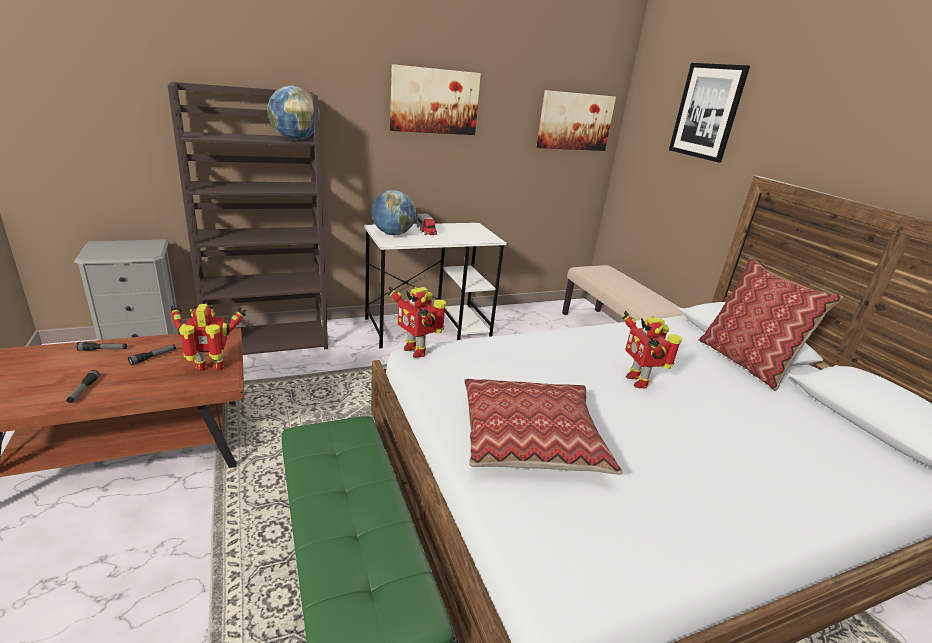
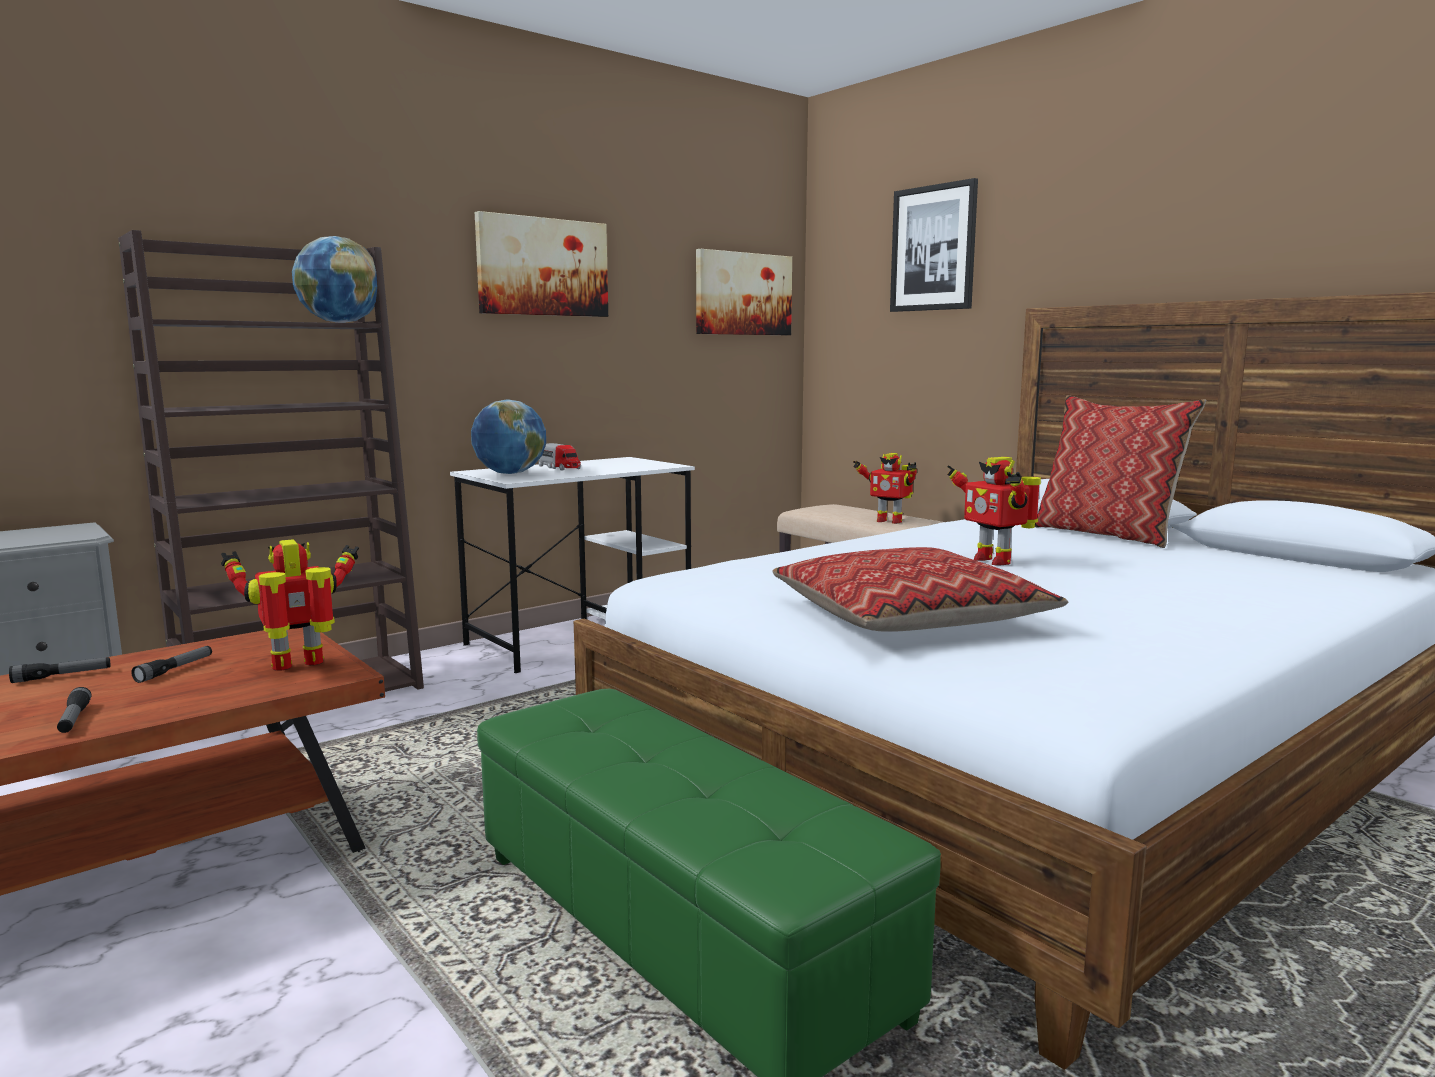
camera: 15 degrees left, 15 degrees down
(416, 350) = (655, 577): toy robot -> toy robot (889, 521)

